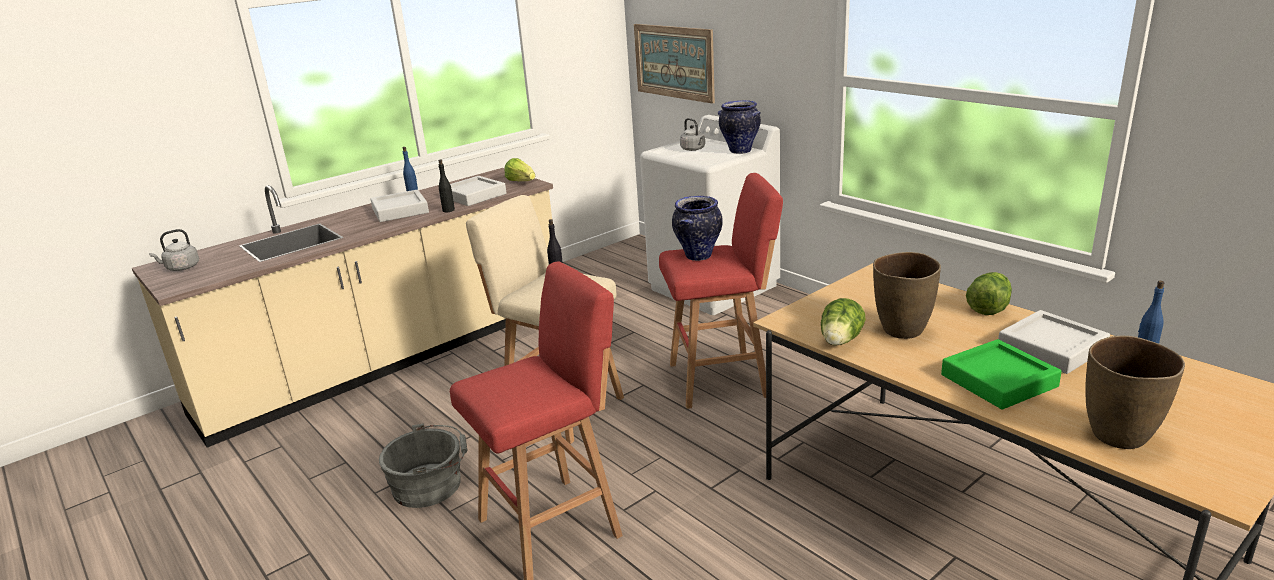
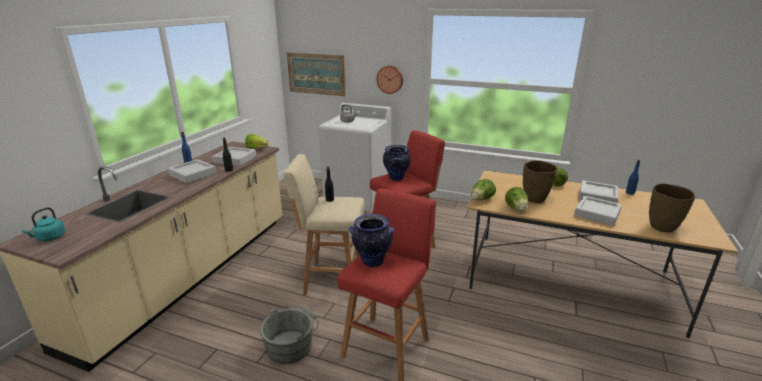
camera: 30 degrees left, 0 degrees up
(181, 268) = (49, 238): grey kettle -> turquoise kettle
(739, 151) = (374, 121): vase -> vase (372, 262)
(780, 75) = (390, 79): none -> wall clock
(796, 314) = (481, 199): none -> lettuce
(998, 381) = (597, 214): green tray -> grey tray

